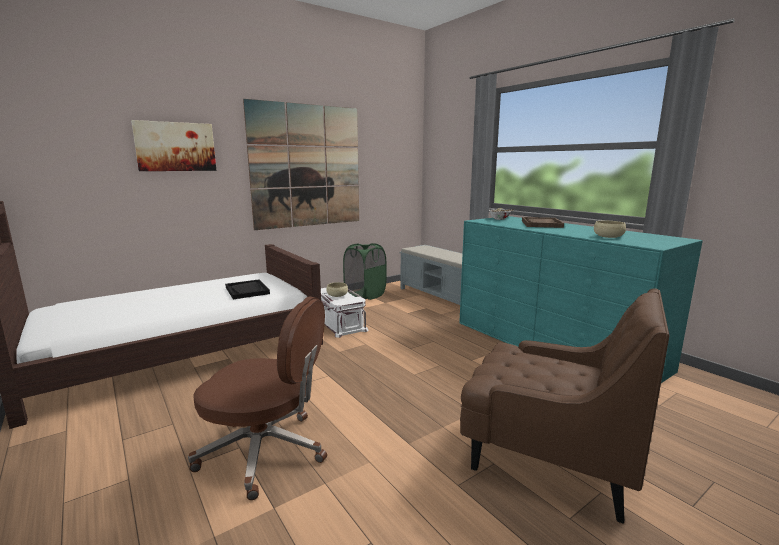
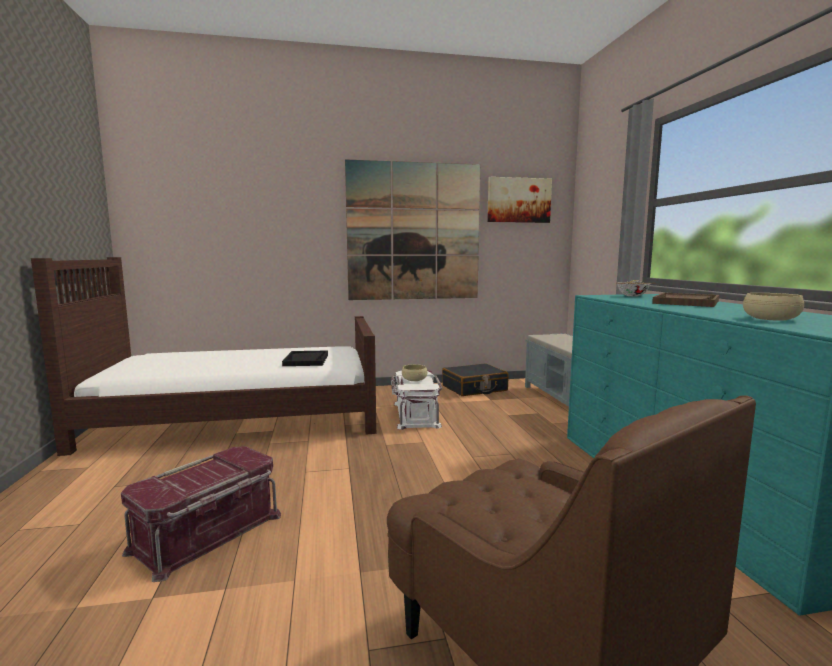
camera: 25 degrees right, 5 degrees down
(175, 147) = (274, 210): picture -> picture (518, 200)
(266, 451) = (208, 533): brown office chair -> red storage box
(365, 295) = (474, 388): green laundry basket -> black suitcase

